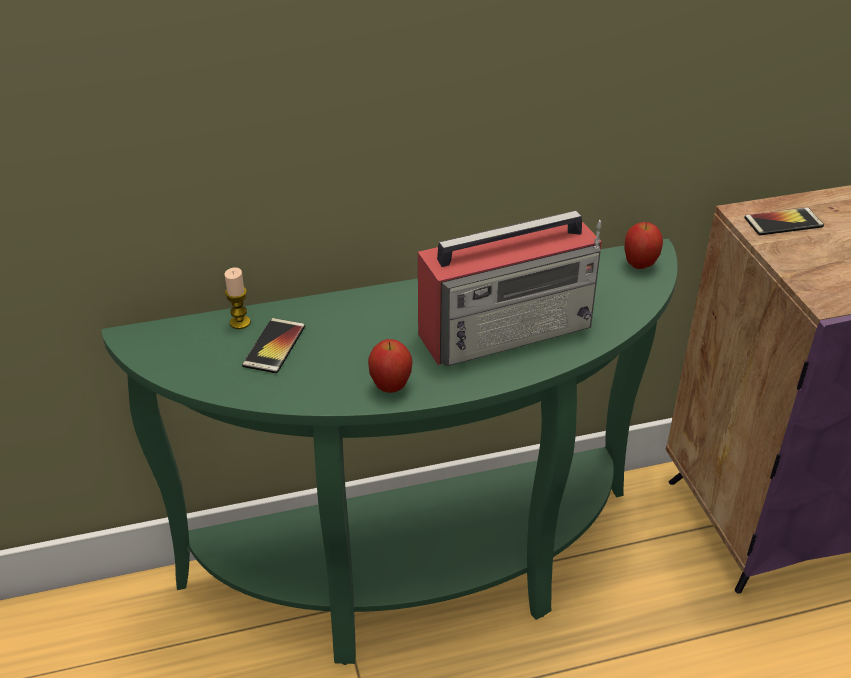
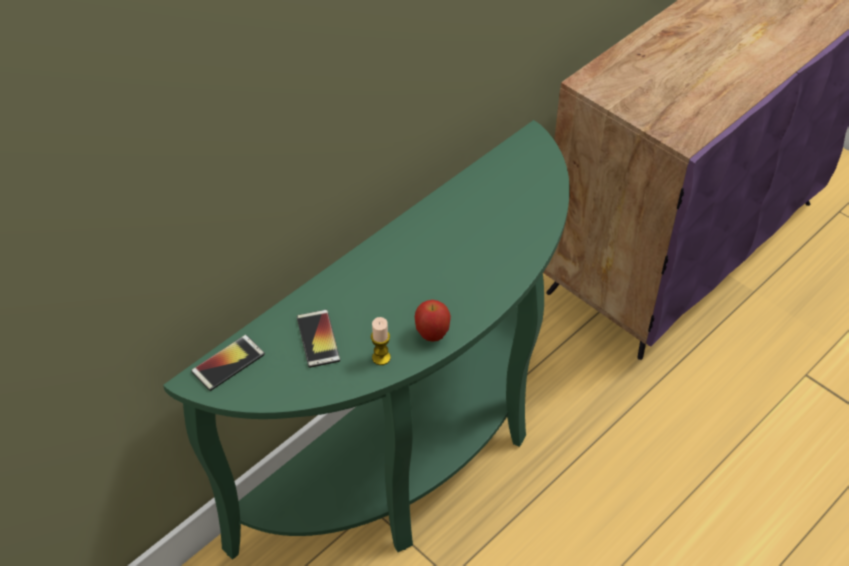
camera: 30 degrees left, 10 degrees up
(240, 322) = (273, 330): candle -> candle (381, 357)
(508, 329) = (478, 249): radio -> none
(639, 265) = (530, 153): apple -> none
(783, 222) = (616, 81): phone -> phone (228, 363)

